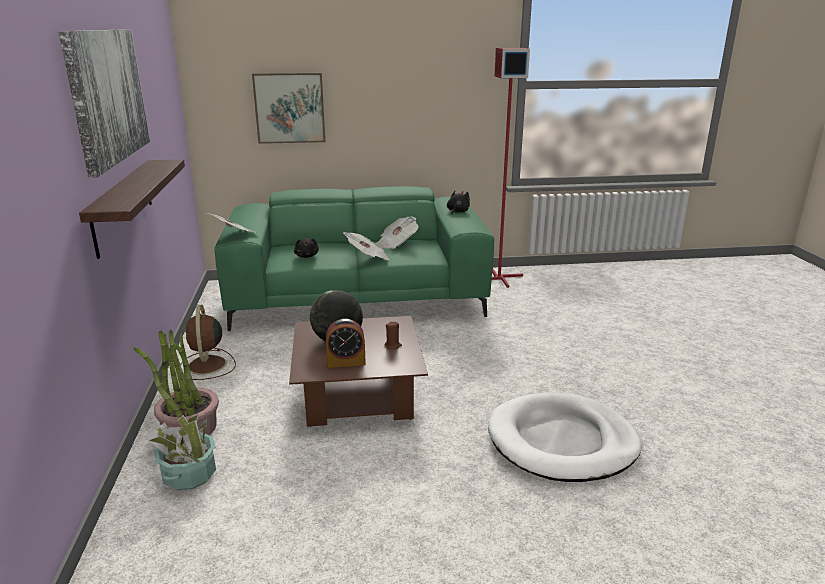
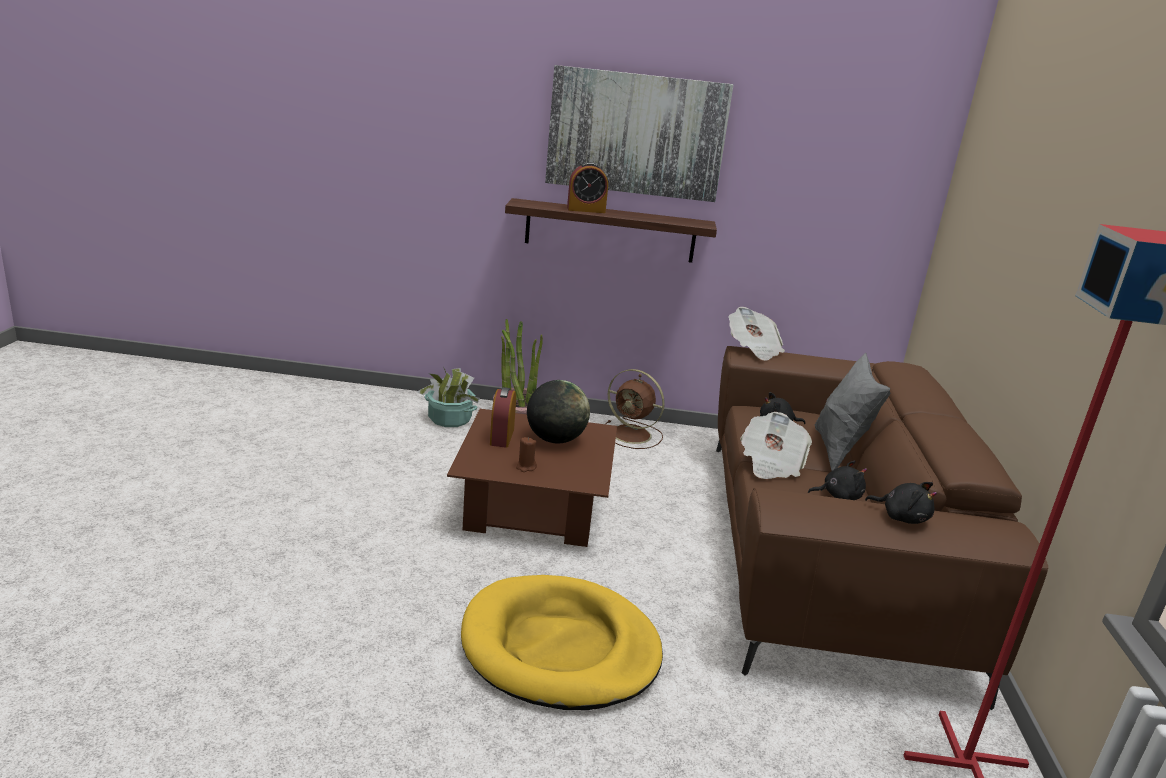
camera: 100 degrees right, 0 degrees up
(133, 187) = (586, 210): none -> alarm clock
(207, 366) = (632, 435): brown fan -> brown fan turned 150 degrees counterclockwise
(289, 108) = (987, 255): picture -> none
(333, 244) = (839, 451): none -> grey pillow
(357, 298) = (822, 551): green sofa -> brown sofa
(396, 244) = (838, 496): newspaper -> black plush toy
(511, 363) = (560, 648): none -> yellow dog bed
(562, 442) = (343, 625): white dog bed -> none

